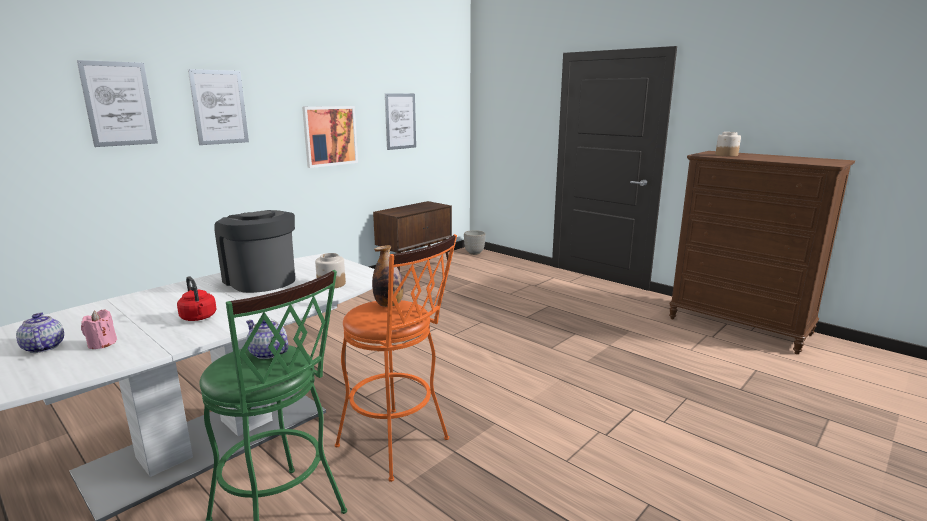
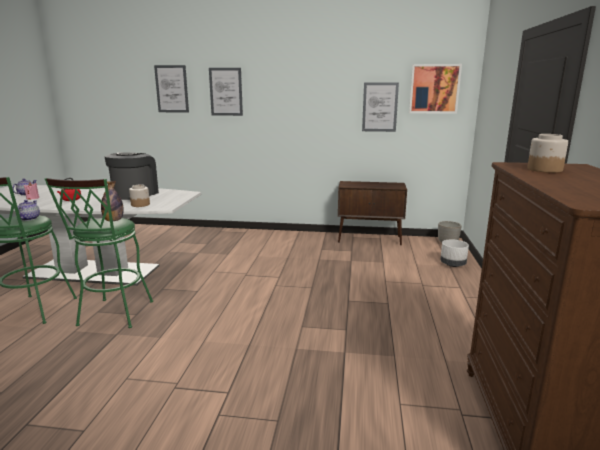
camera: 55 degrees right, 0 degrees up
(330, 136) = (306, 115): picture -> picture (434, 89)
(399, 446) = (113, 316): orange stool -> green stool
(513, 265) = (452, 264): none -> white planter

